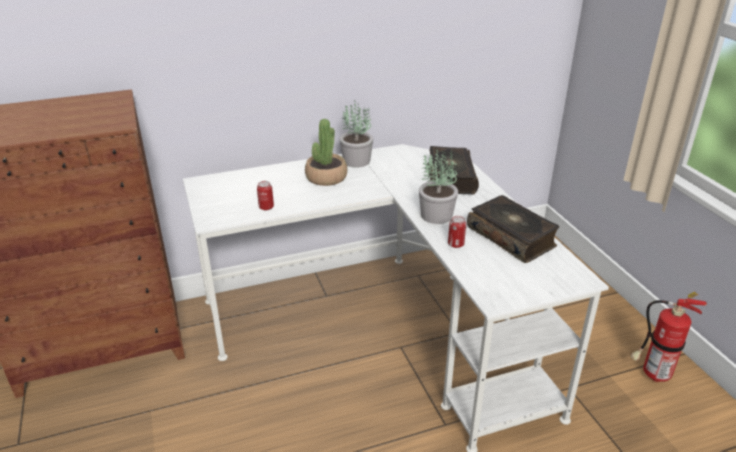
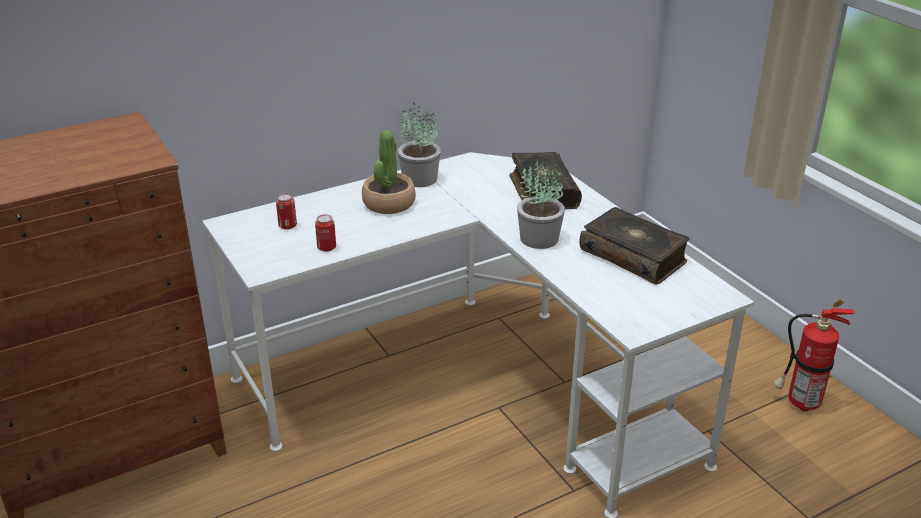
camera: 10 degrees left, 0 degrees up
(456, 244) = (571, 271): can -> can (287, 226)

